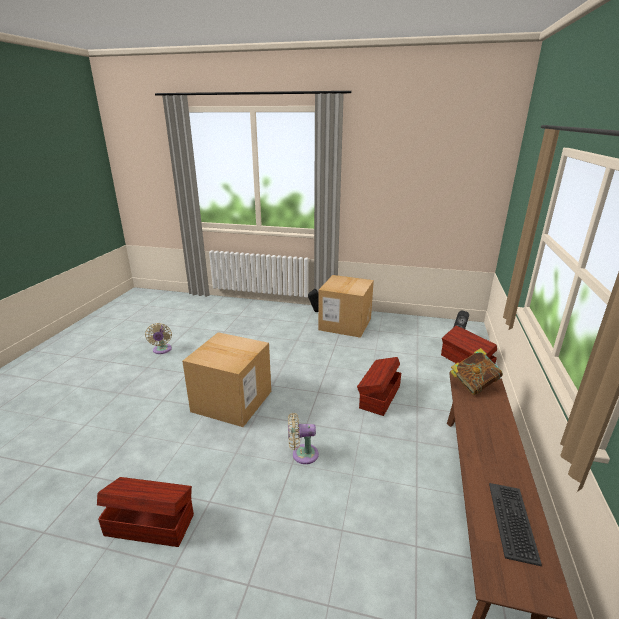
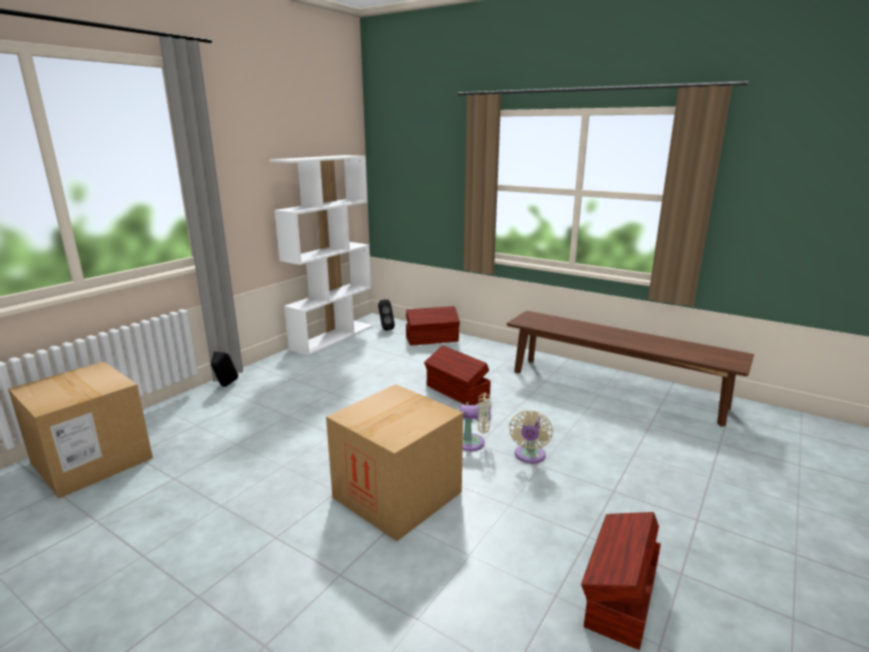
camera: 70 degrees left, 5 degrees down
(162, 350) = (149, 570): beige fan -> beige fan (473, 443)
(345, 324) = (288, 375): cardboard box -> cardboard box (92, 460)
(417, 320) = (332, 337): none -> white bookcase
(473, 385) = (531, 320): book -> none
(513, 521) = (685, 348): keyboard -> none

